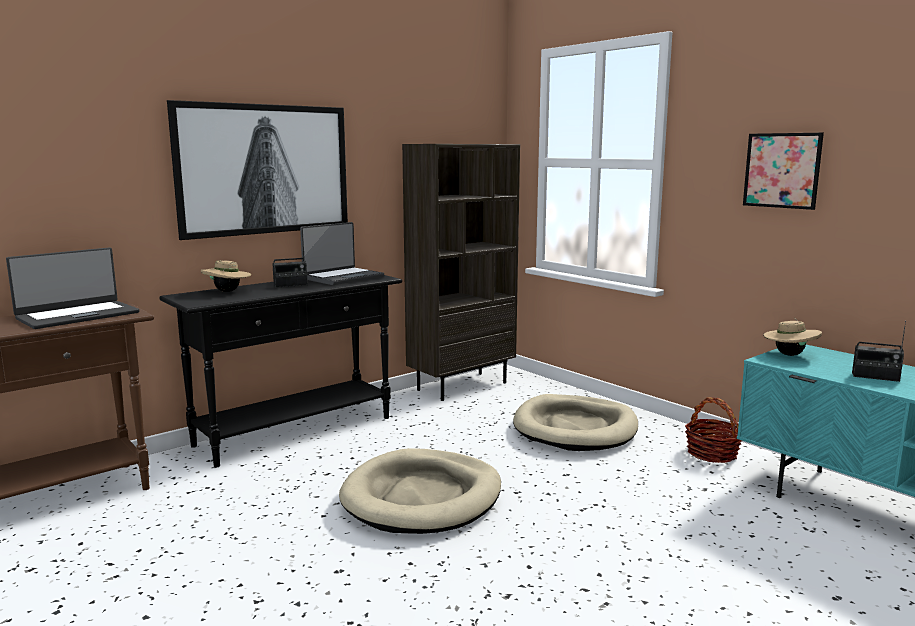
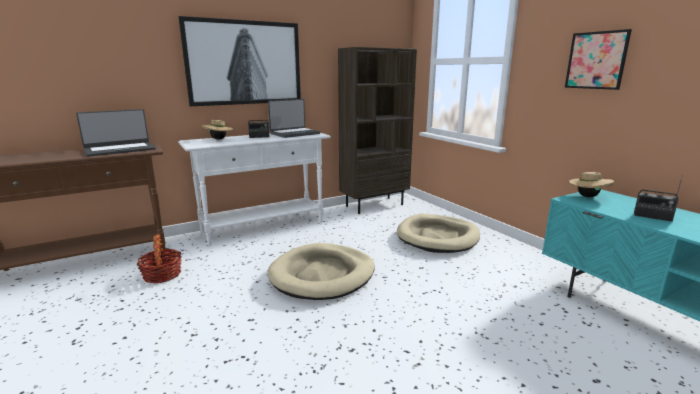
camera: 10 degrees right, 5 degrees up
(296, 431) = (264, 227): black console table -> white console table
(712, 453) = (527, 261): basket -> basket (162, 275)

